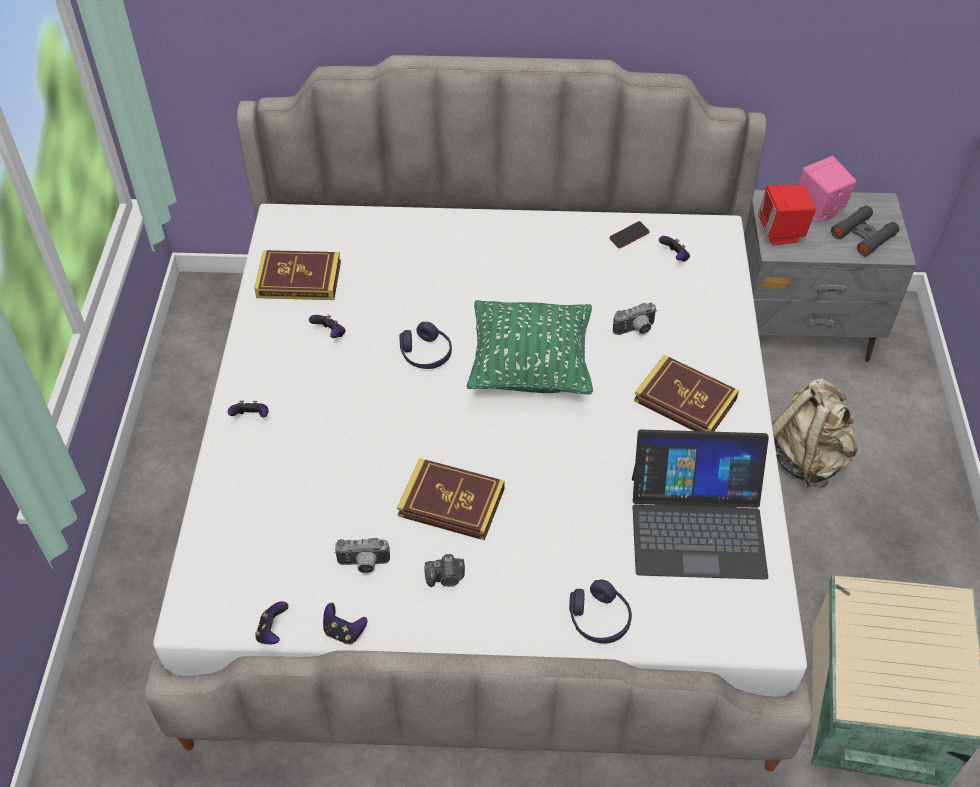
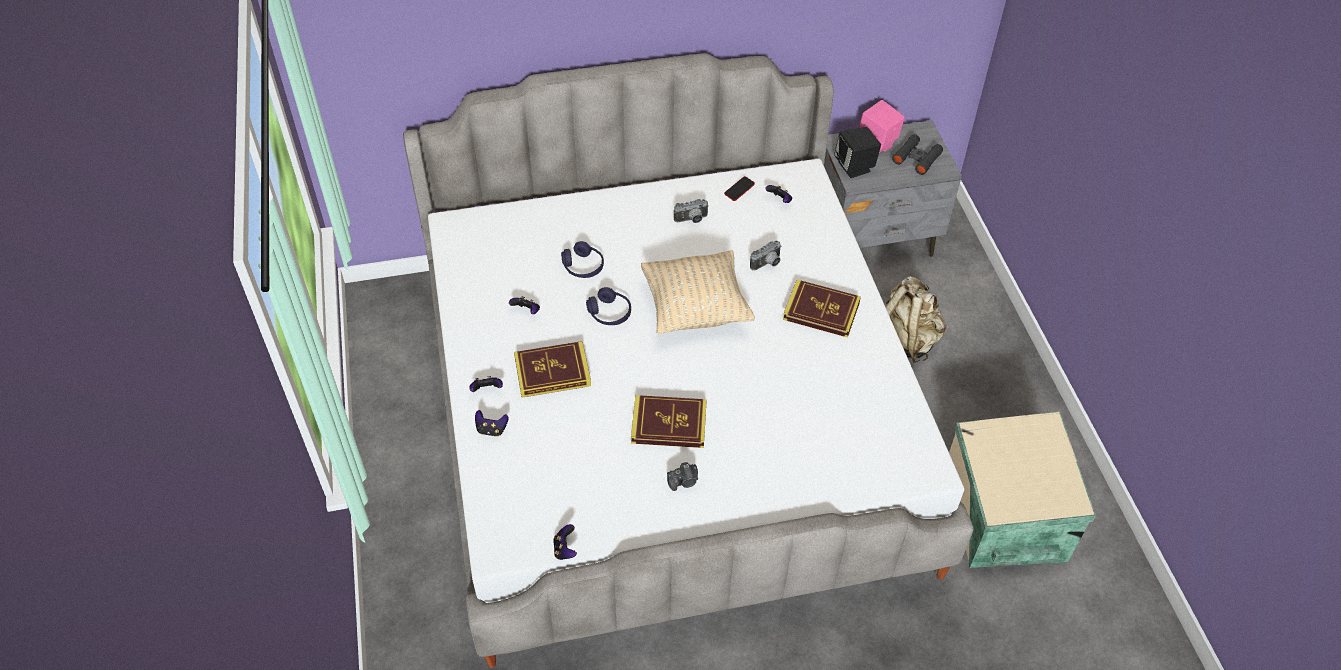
camera: 15 degrees left, 0 degrees up
(299, 279) = (484, 271): book -> book (552, 372)
(344, 632) = (620, 538): game controller -> game controller (491, 430)
(363, 565) = (617, 485): camera -> camera (692, 220)
(530, 368) = (695, 309): green pillow -> beige pillow
(599, 619) = (807, 487): purple headphones -> purple headphones (583, 266)
(697, 525) = (858, 403): laptop -> none
(781, 233) = (854, 167): red speaker -> black speaker

